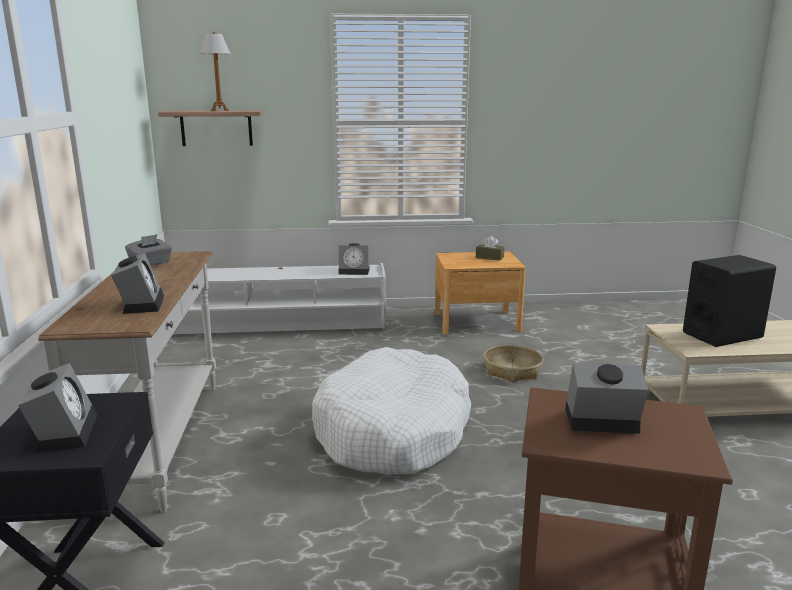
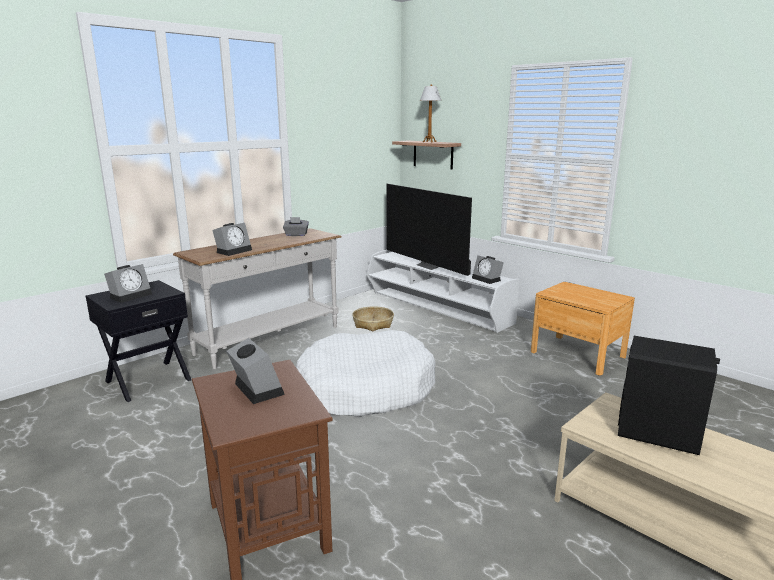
camera: 50 degrees right, 0 degrees up
(265, 274) = (429, 266): none -> television
(489, 257) = (598, 296): brown tissue box -> none
(512, 371) = (521, 396): basket -> basket (373, 324)

